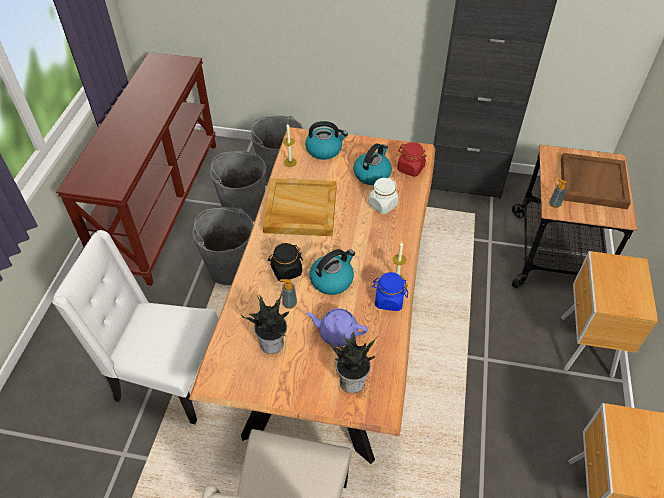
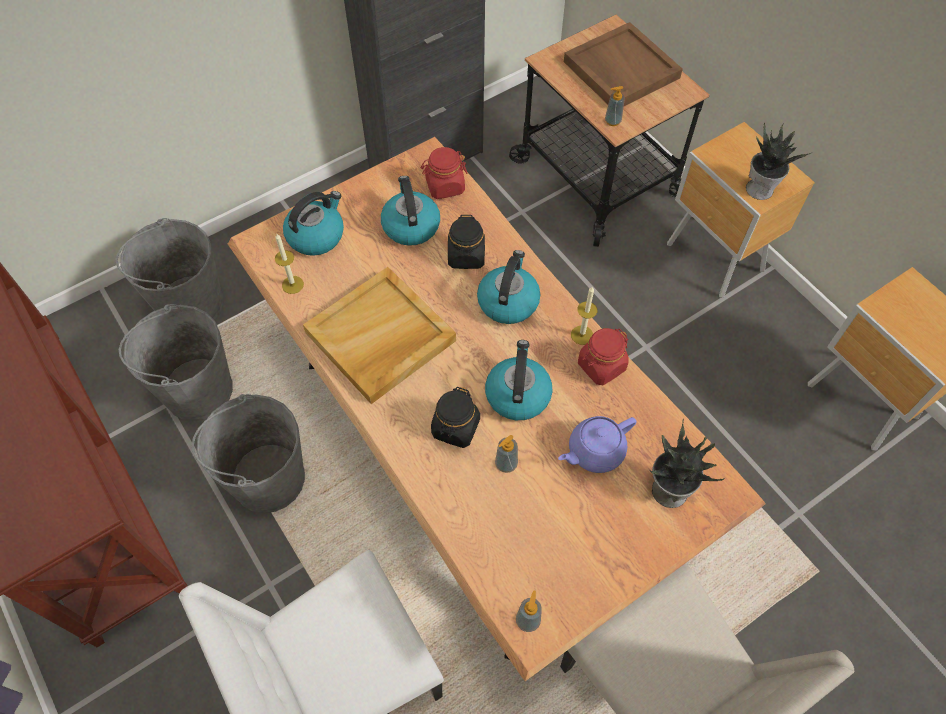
camera: 45 degrees left, 10 degrees up
(217, 373) = (528, 620): none -> soap dispenser
(272, 343) = (543, 527): potted plant -> potted plant (760, 188)
(378, 238) = (508, 301): none -> kettle
(382, 205) = (466, 256): white jar -> black jar
(389, 300) = (601, 366): blue jar -> red jar

